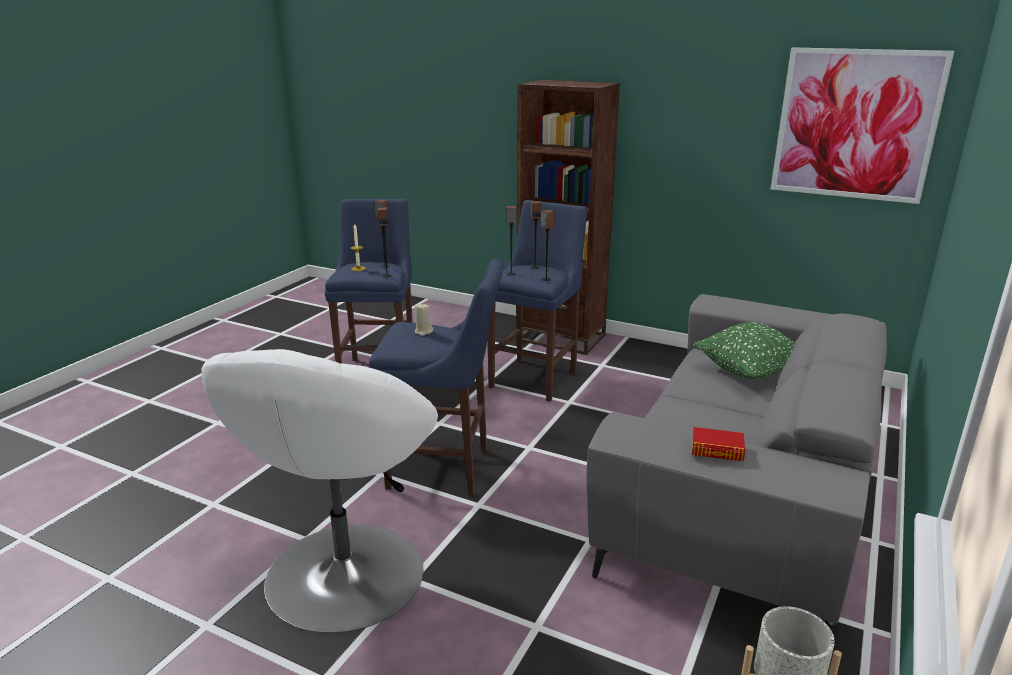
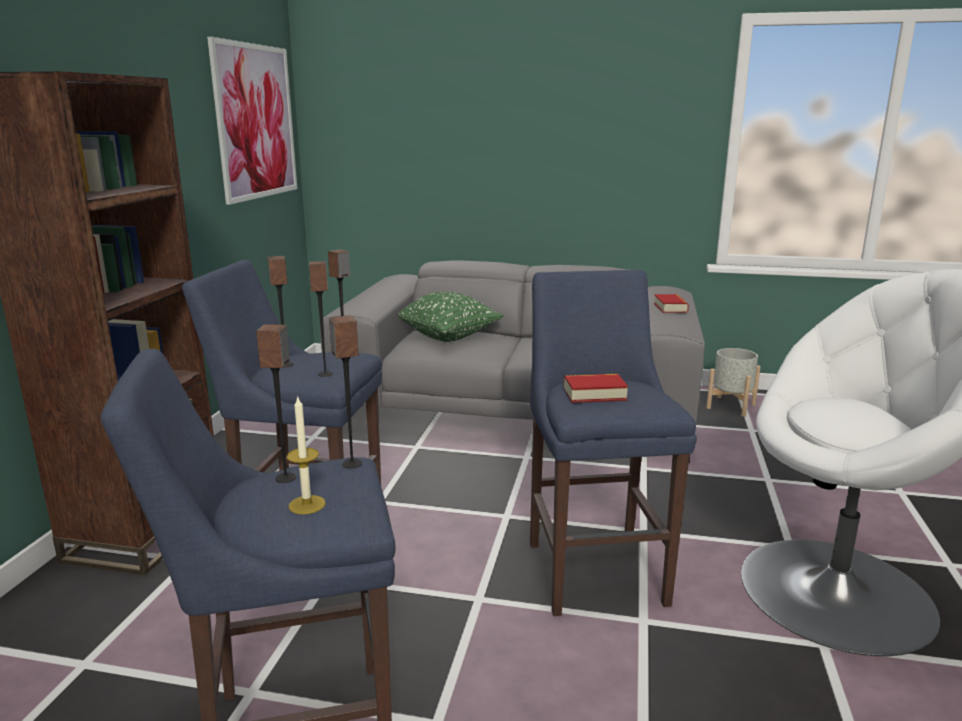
camera: 105 degrees left, 5 degrees down
(423, 331) = (594, 394): beige candle -> book

